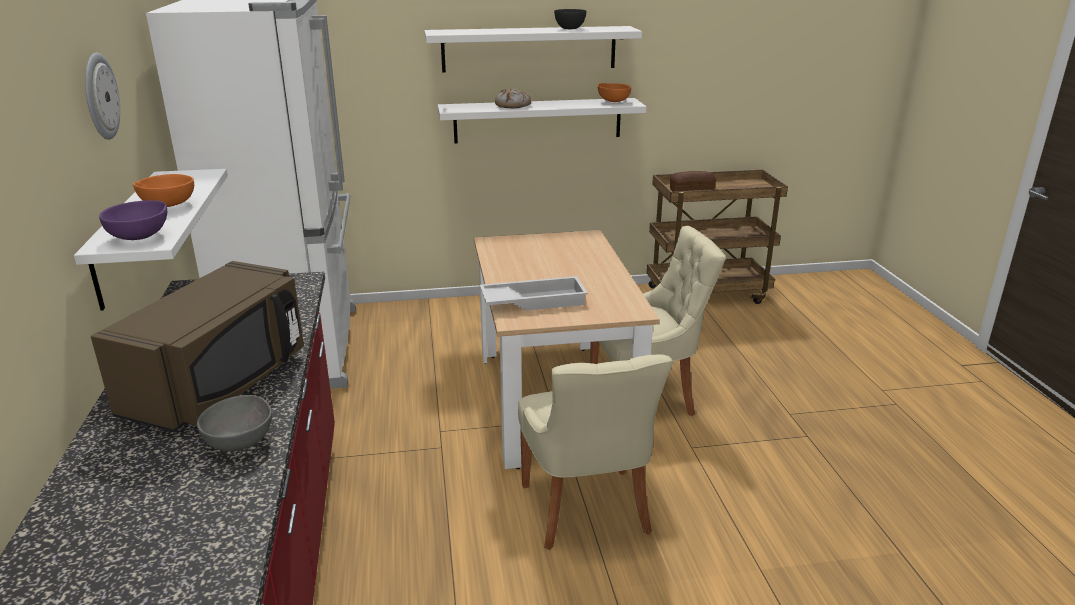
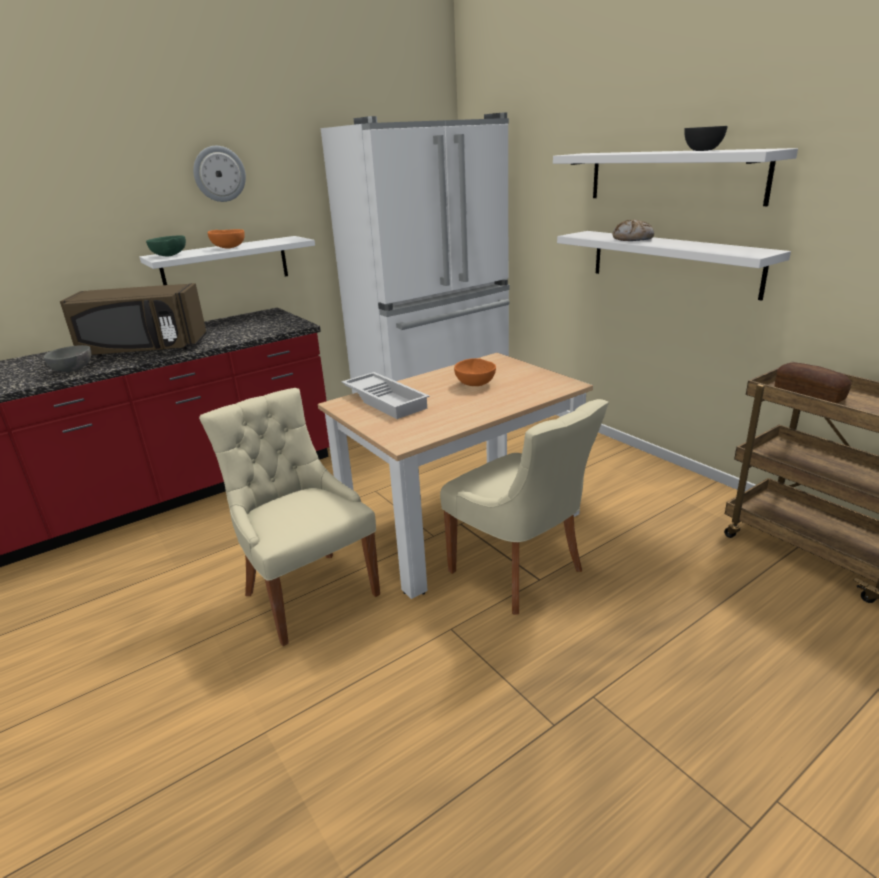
camera: 65 degrees right, 0 degrees up
(141, 237) = (169, 256): purple bowl -> green bowl
(587, 511) = (308, 592): beige chair -> beige chair turned 90 degrees clockwise
(613, 101) = (744, 249): orange bowl -> orange bowl (476, 384)

